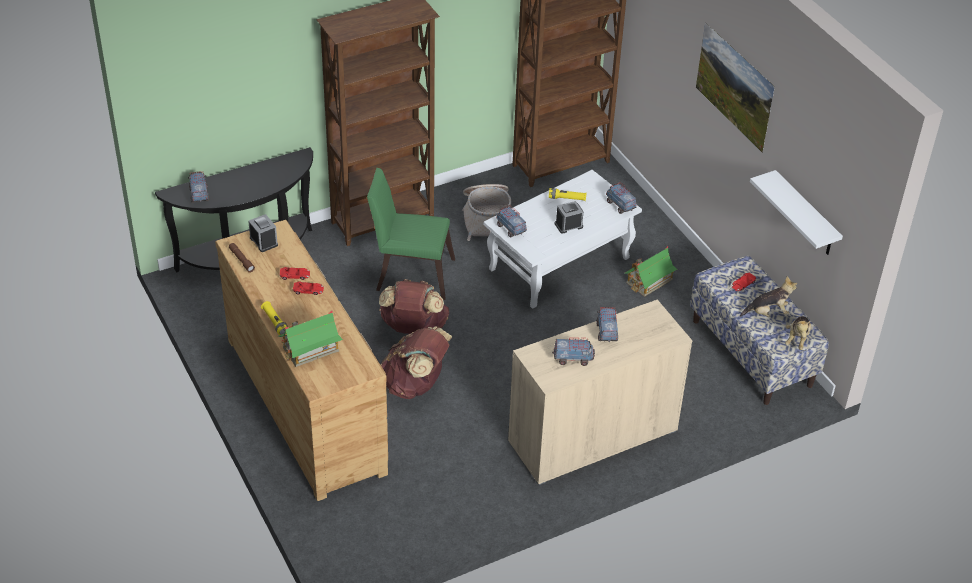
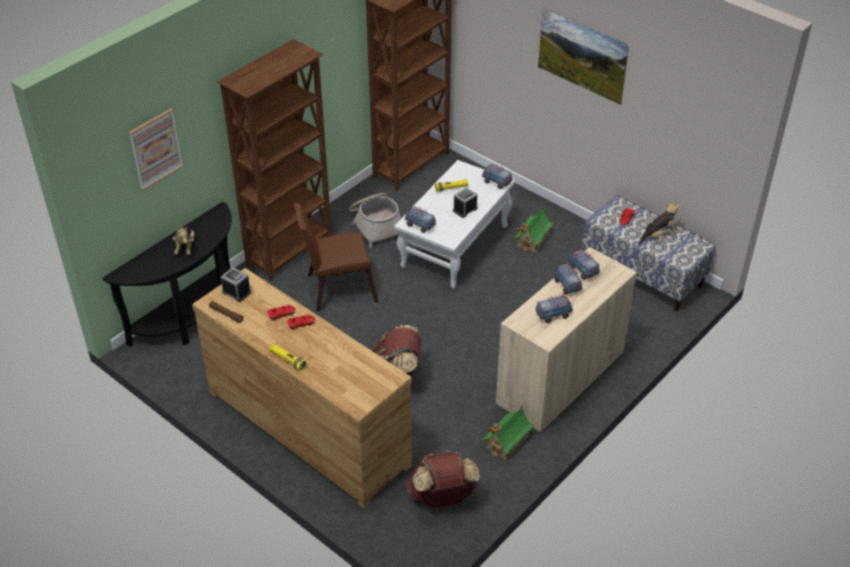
camera: 20 degrees left, 0 degrees up
(199, 195) = (146, 269): toy truck -> toy truck (582, 271)
(234, 73) = (155, 148): none -> picture
(310, 349) = (333, 374): toy house -> toy house (507, 441)
(410, 273) = (337, 288): green chair -> brown chair
(413, 328) = (365, 334): brown backpack -> brown backpack (442, 497)
(797, 339) = (692, 250): plush toy -> plush toy (185, 247)
(805, 215) = (676, 146): white shelf -> none

